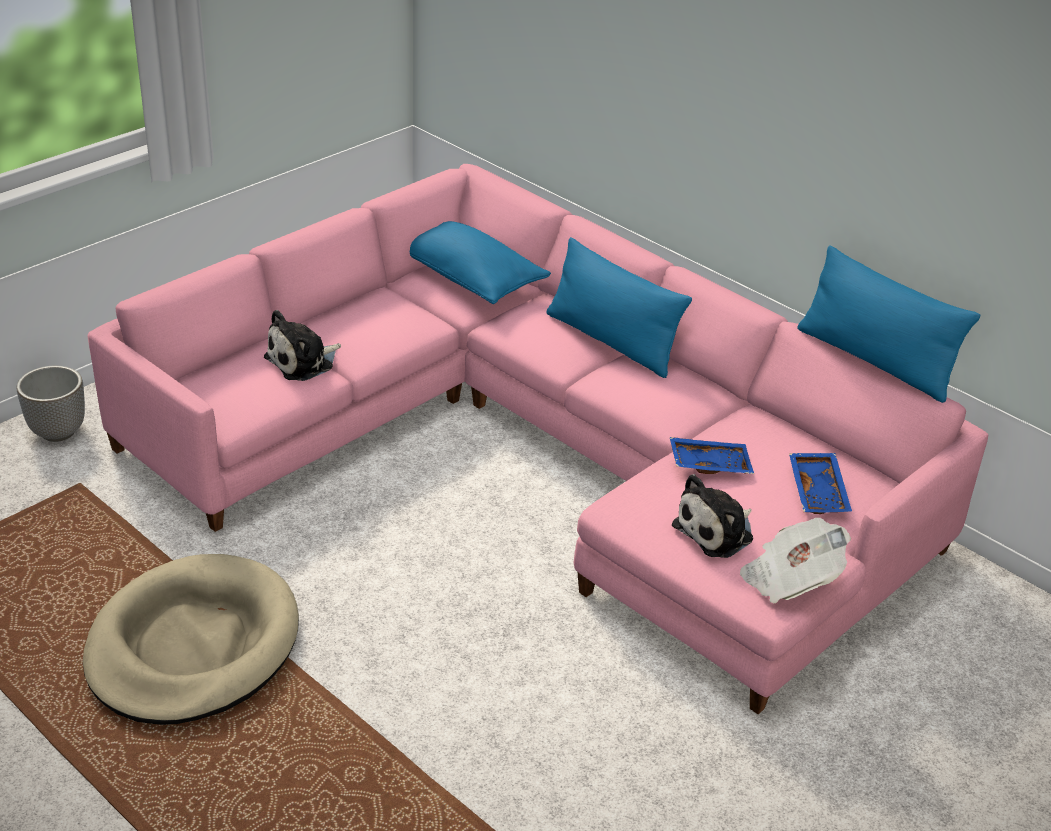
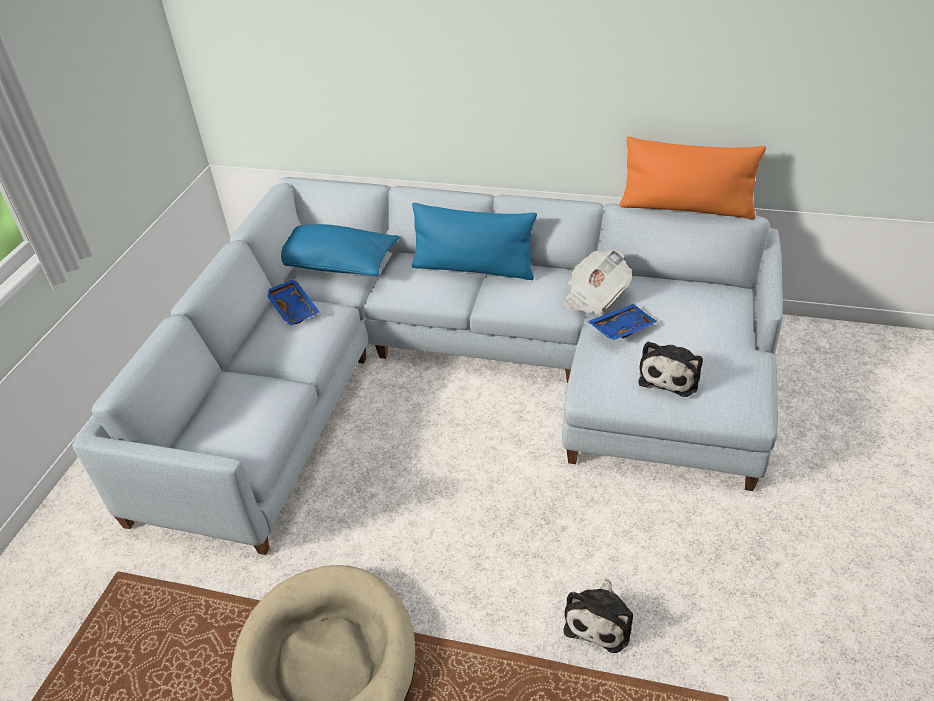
camera: 25 degrees left, 5 degrees up
(58, 431) = (62, 535): planter -> none
(303, 362) = (263, 384): plush toy -> plush toy (600, 620)
(540, 454) = (456, 373): pink sofa -> grey sofa
(790, 579) = (745, 387): newspaper -> newspaper (594, 297)
(819, 491) = (704, 315): blue tray -> blue tray (294, 308)
(875, 361) = (686, 208): blue pillow -> orange pillow

